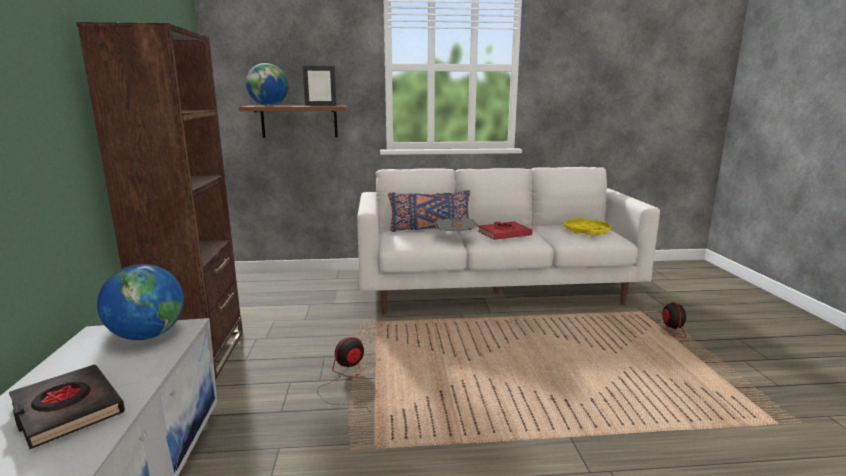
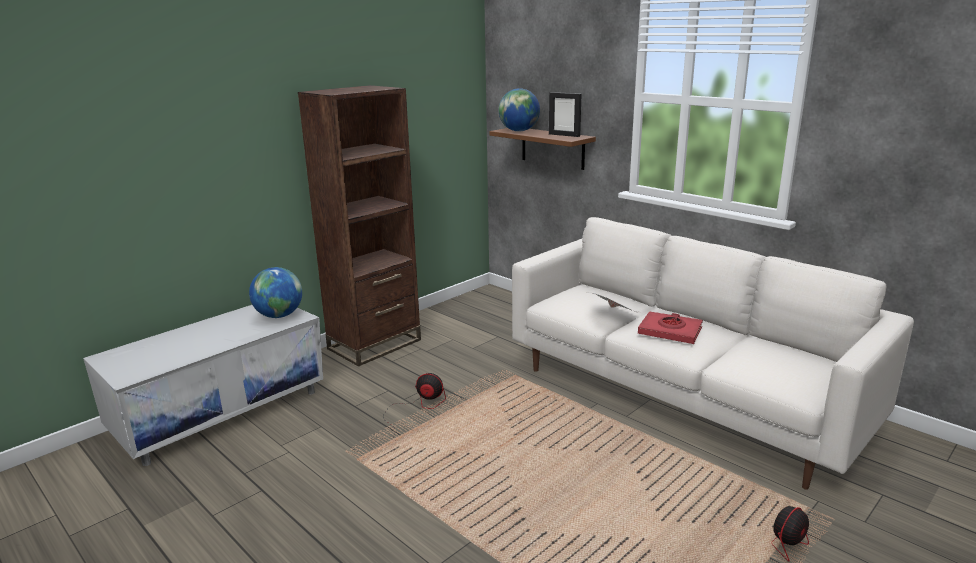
camera: 50 degrees right, 5 degrees up
(67, 410) = (196, 341): black book -> none
(430, 229) = (616, 299): blue pillow -> none
(586, 231) = (784, 365): yellow tray -> none

